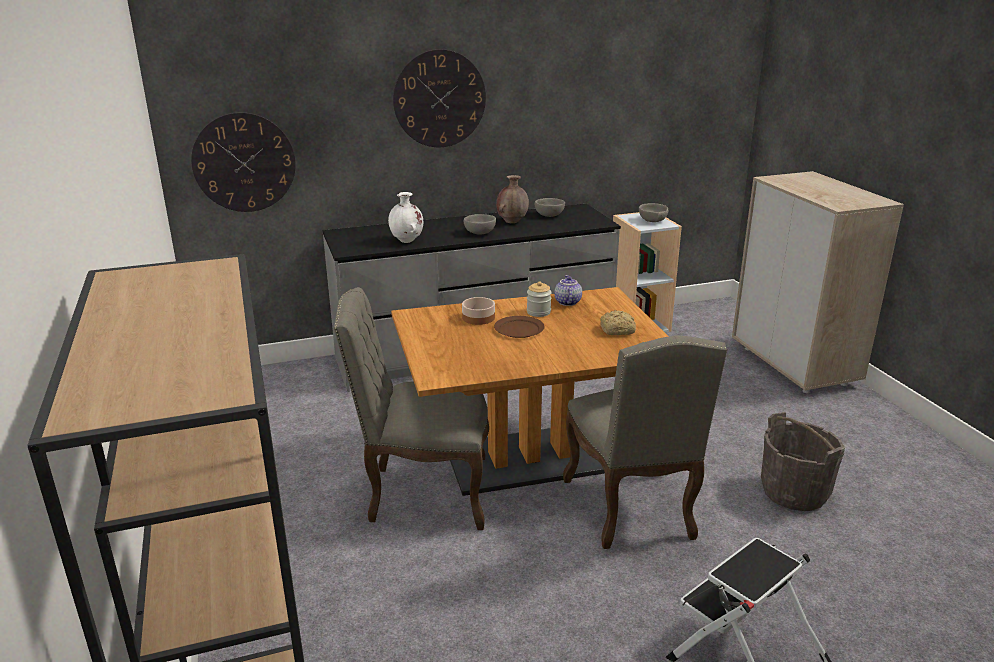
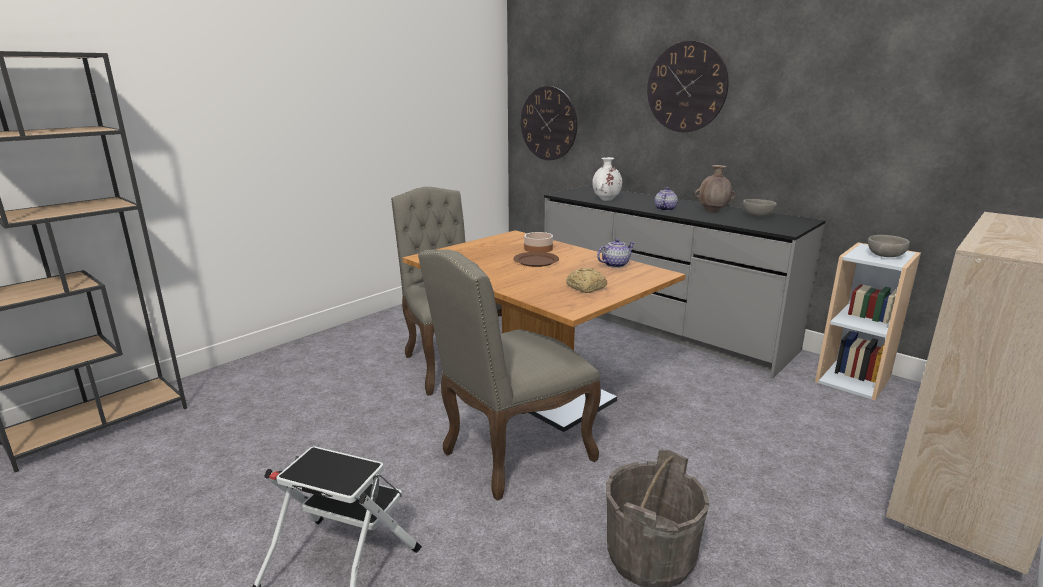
camera: 60 degrees right, 5 degrees down
(479, 233) = (664, 209): grey bowl -> teapot
(538, 312) = (578, 260): jar -> none

